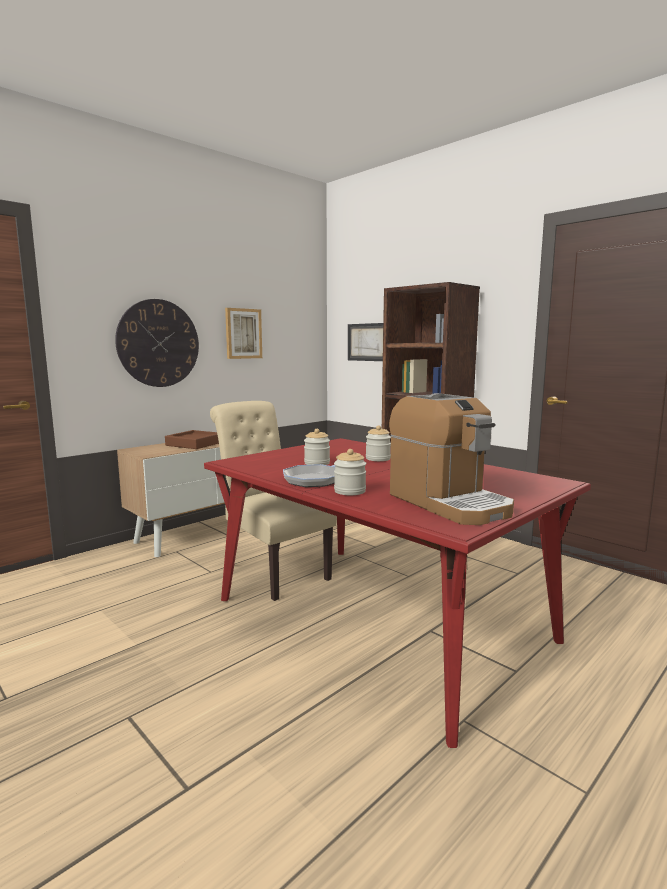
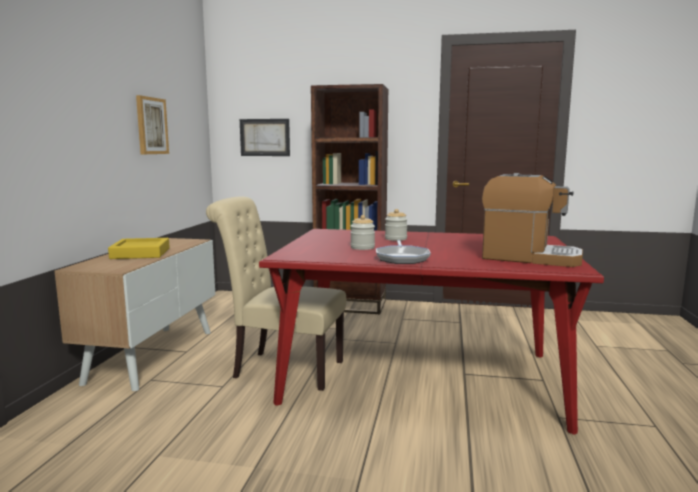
camera: 35 degrees left, 0 degrees up
(158, 343) = (82, 135): wall clock -> none
(194, 444) = (140, 253): brown tray -> yellow tray
(350, 491) = (451, 261): jar -> none

